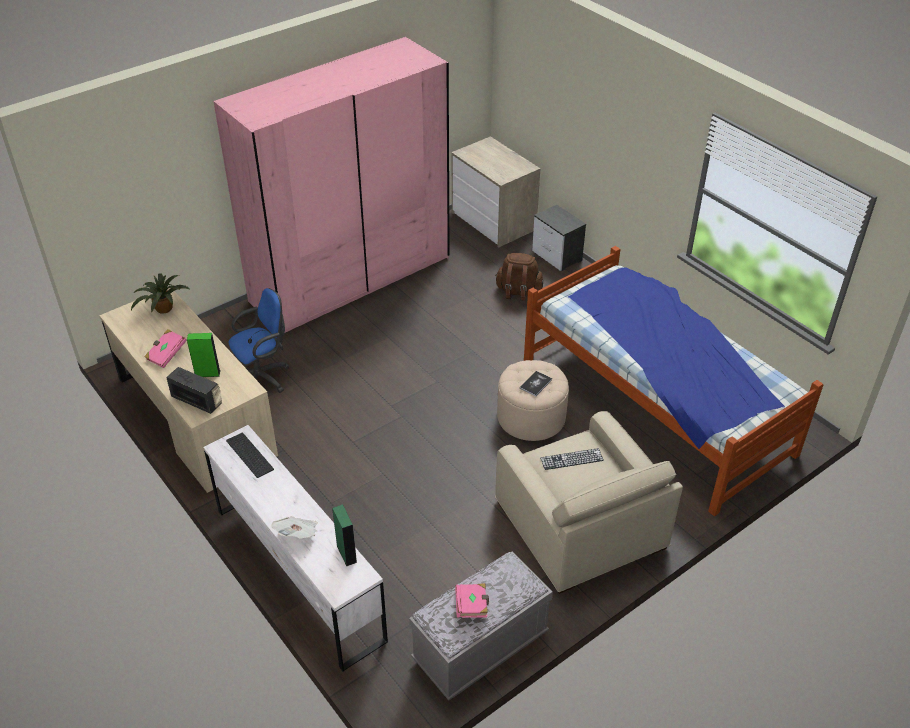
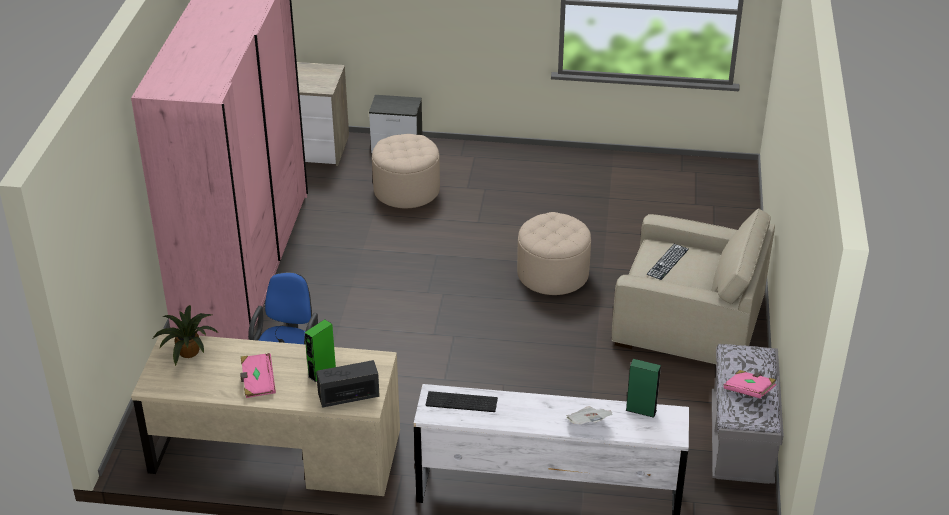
camera: 45 degrees left, 5 degrees down
(518, 292) = (406, 190): brown backpack -> beige ottoman
(535, 384) = (561, 232): book -> none
(656, 405) = (625, 211): bed -> none

